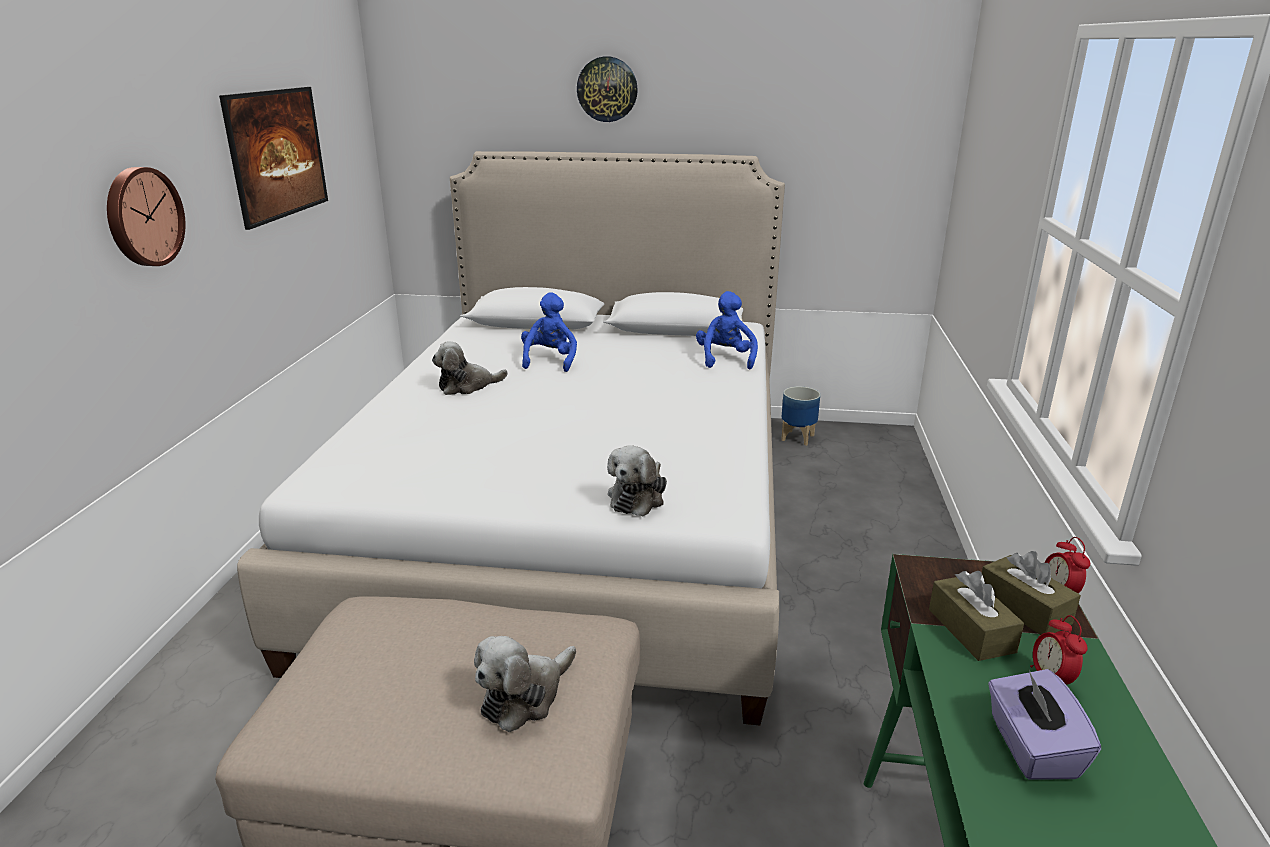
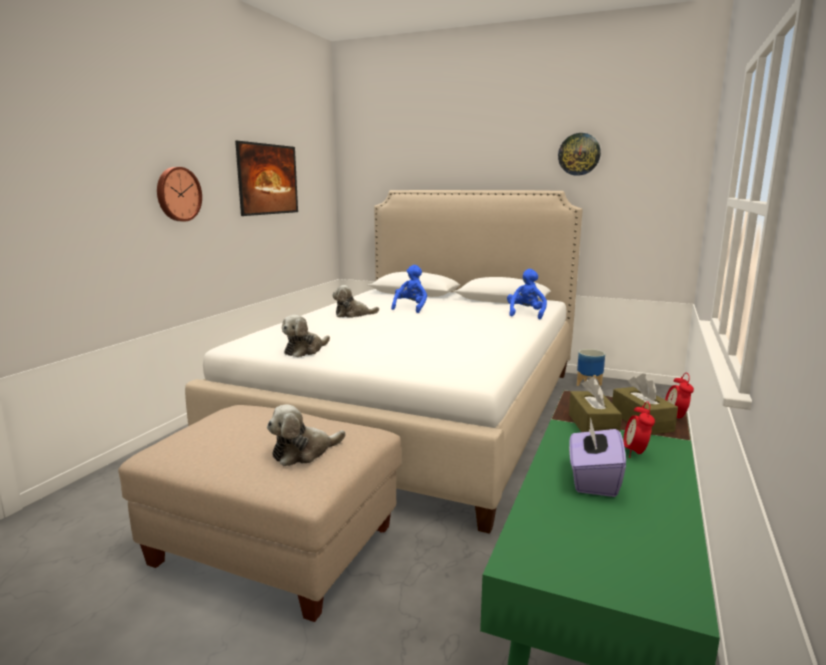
camera: 15 degrees right, 10 degrees down
(607, 89) = (471, 152): wall clock -> wall clock (579, 154)
(638, 497) = (422, 365): plush toy -> plush toy (305, 350)

